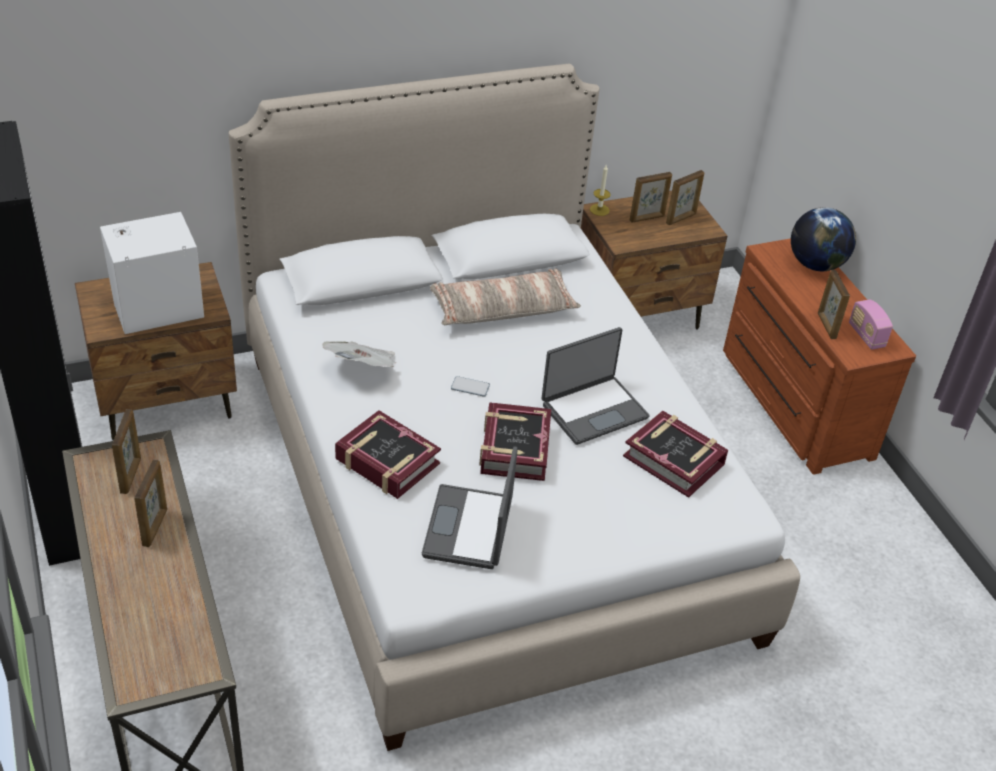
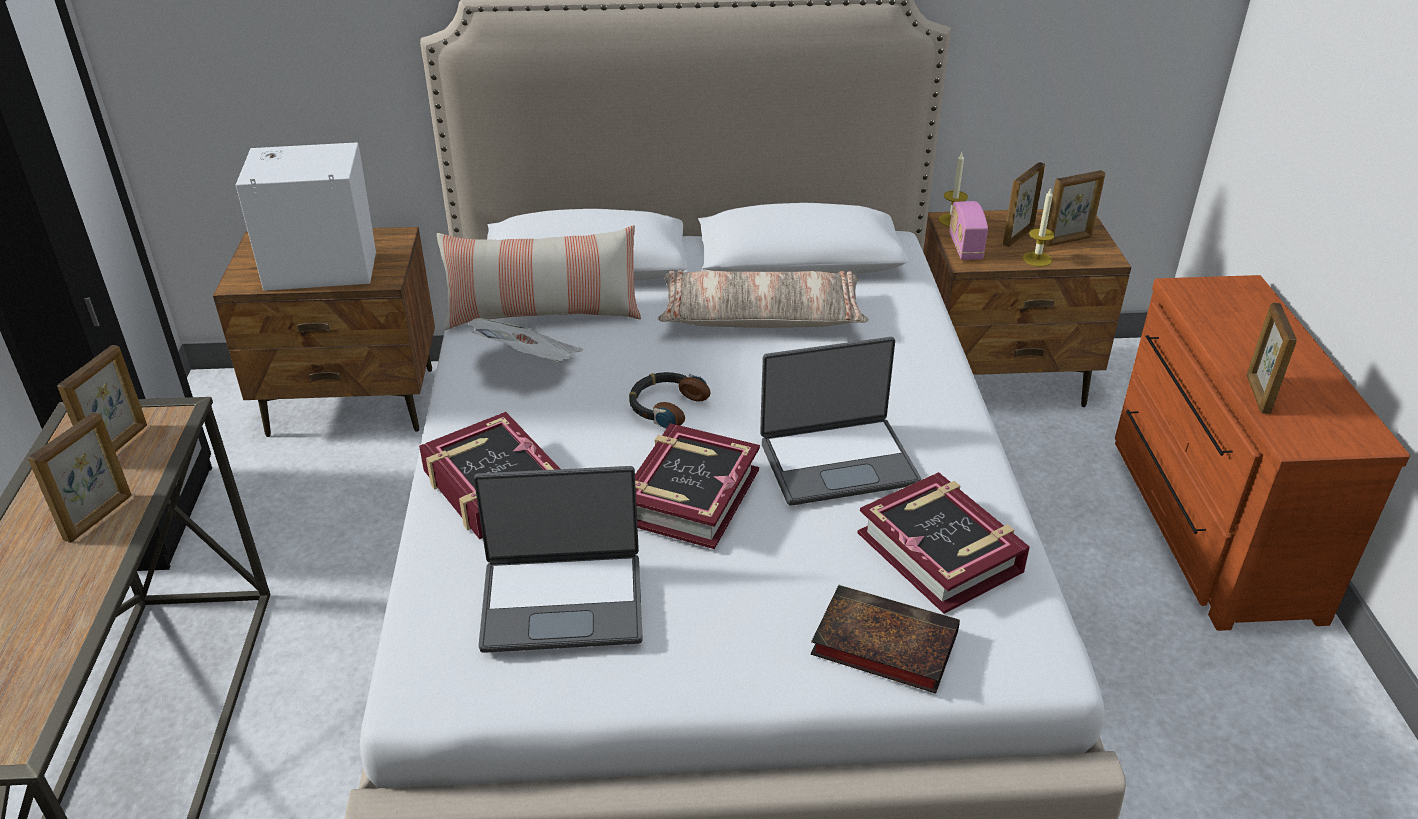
camera: 20 degrees right, 5 degrees down
(351, 327) = (543, 313): none -> pillow
(470, 387) = (666, 406): phone -> headphones
(470, 529) = (563, 601): laptop -> laptop turned 120 degrees counterclockwise
(647, 218) = (1017, 236): picture frame -> picture frame turned 135 degrees clockwise
(660, 521) = (880, 644): none -> book
(665, 236) = (1037, 259): none -> candle
(815, 265) = (1259, 312): globe -> none
(866, 336) = (1324, 416): radio -> radio (965, 247)

